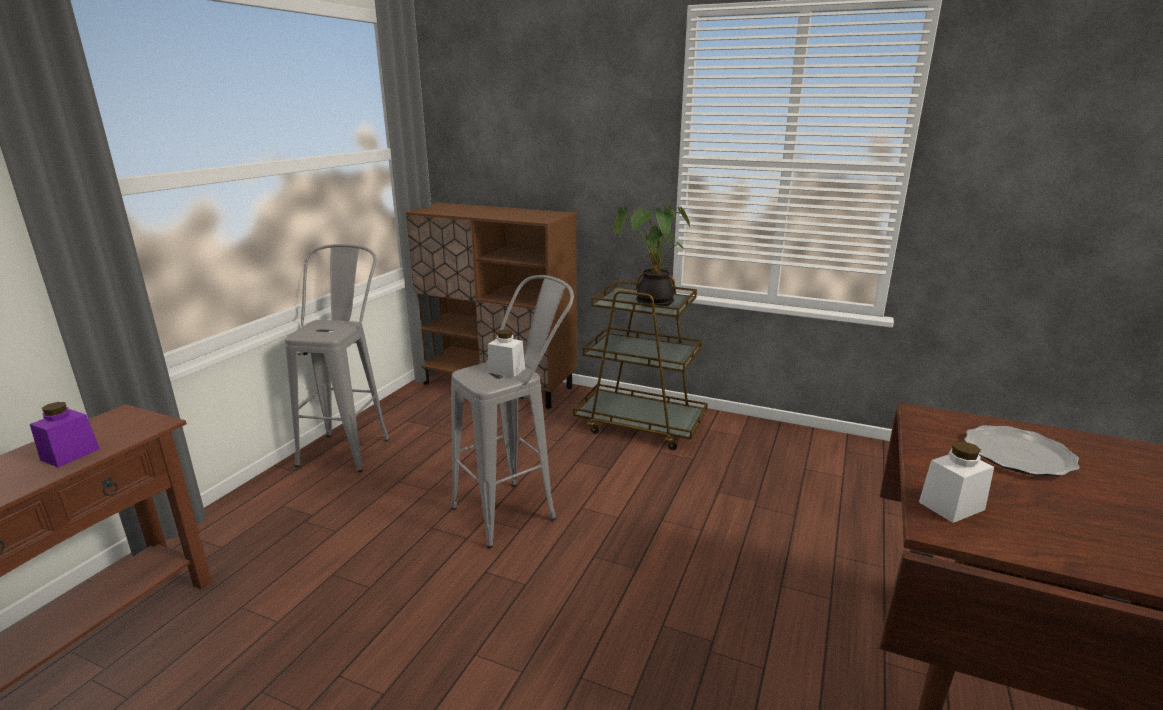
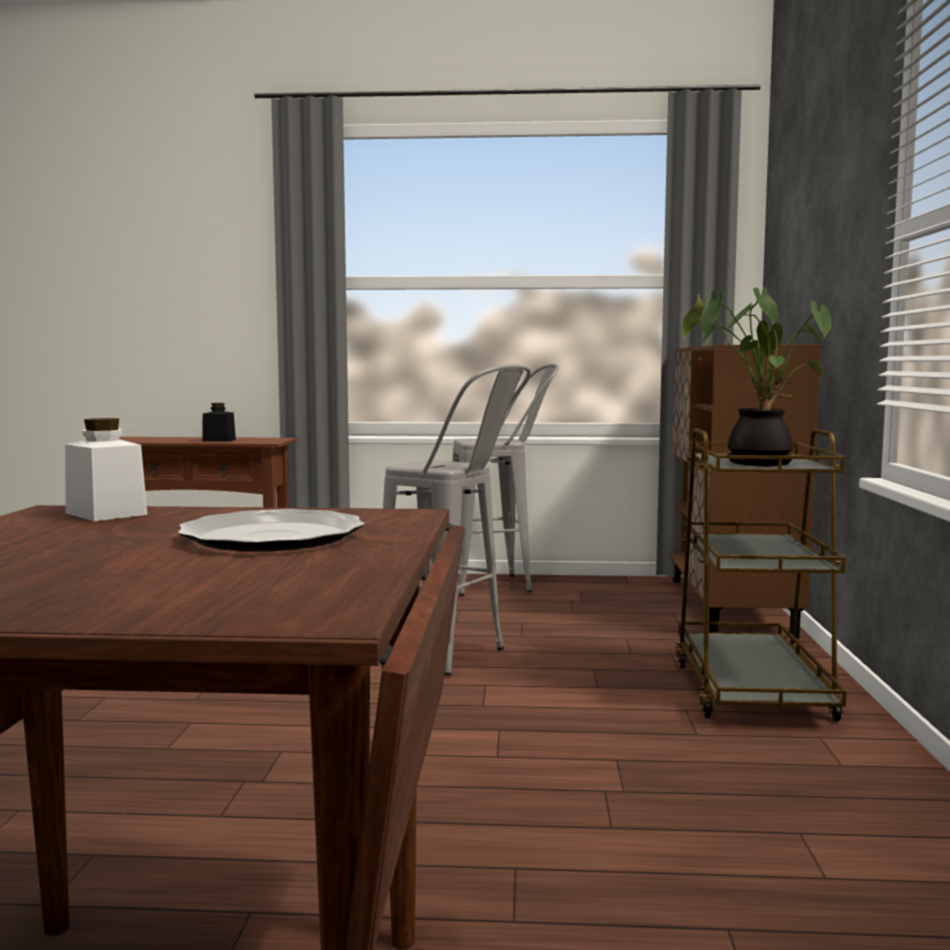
camera: 70 degrees right, 15 degrees down
(70, 454) = (219, 440): purple jar -> black jar
(506, 370) = (449, 465): white jar -> none

